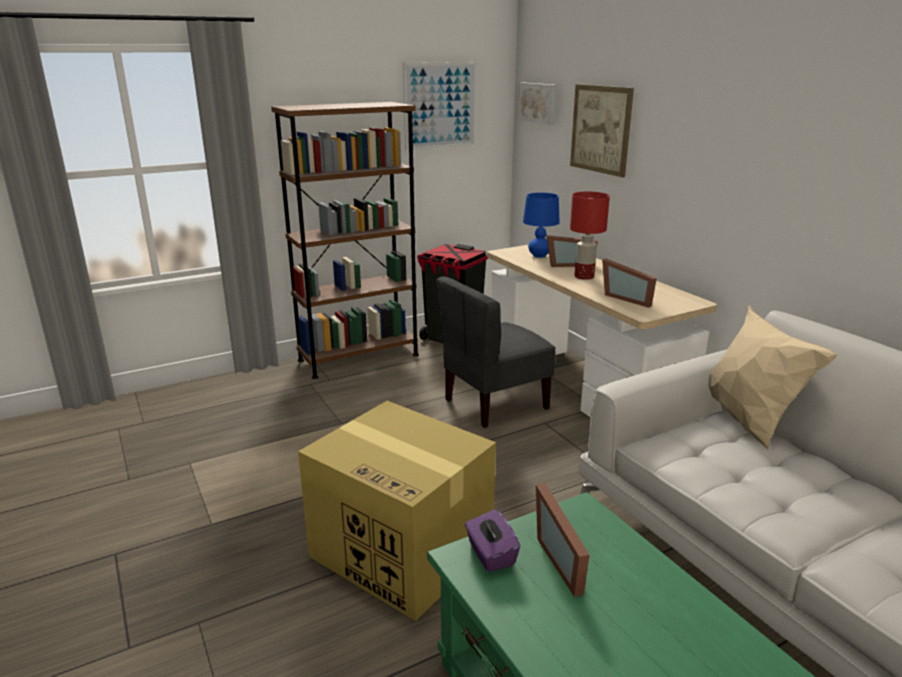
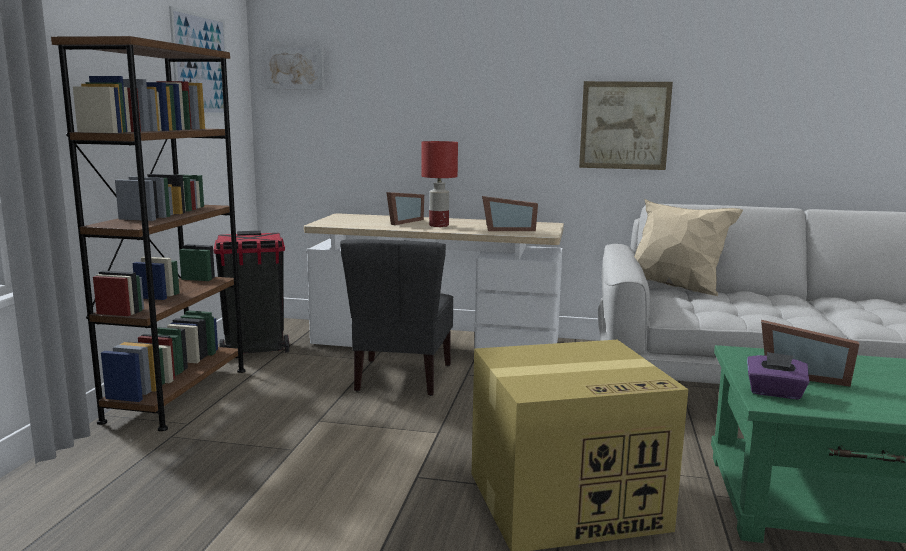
camera: 50 degrees left, 10 degrees down
(539, 255) = (360, 221): blue table lamp -> none
(600, 129) = (395, 88): picture -> picture (624, 125)

